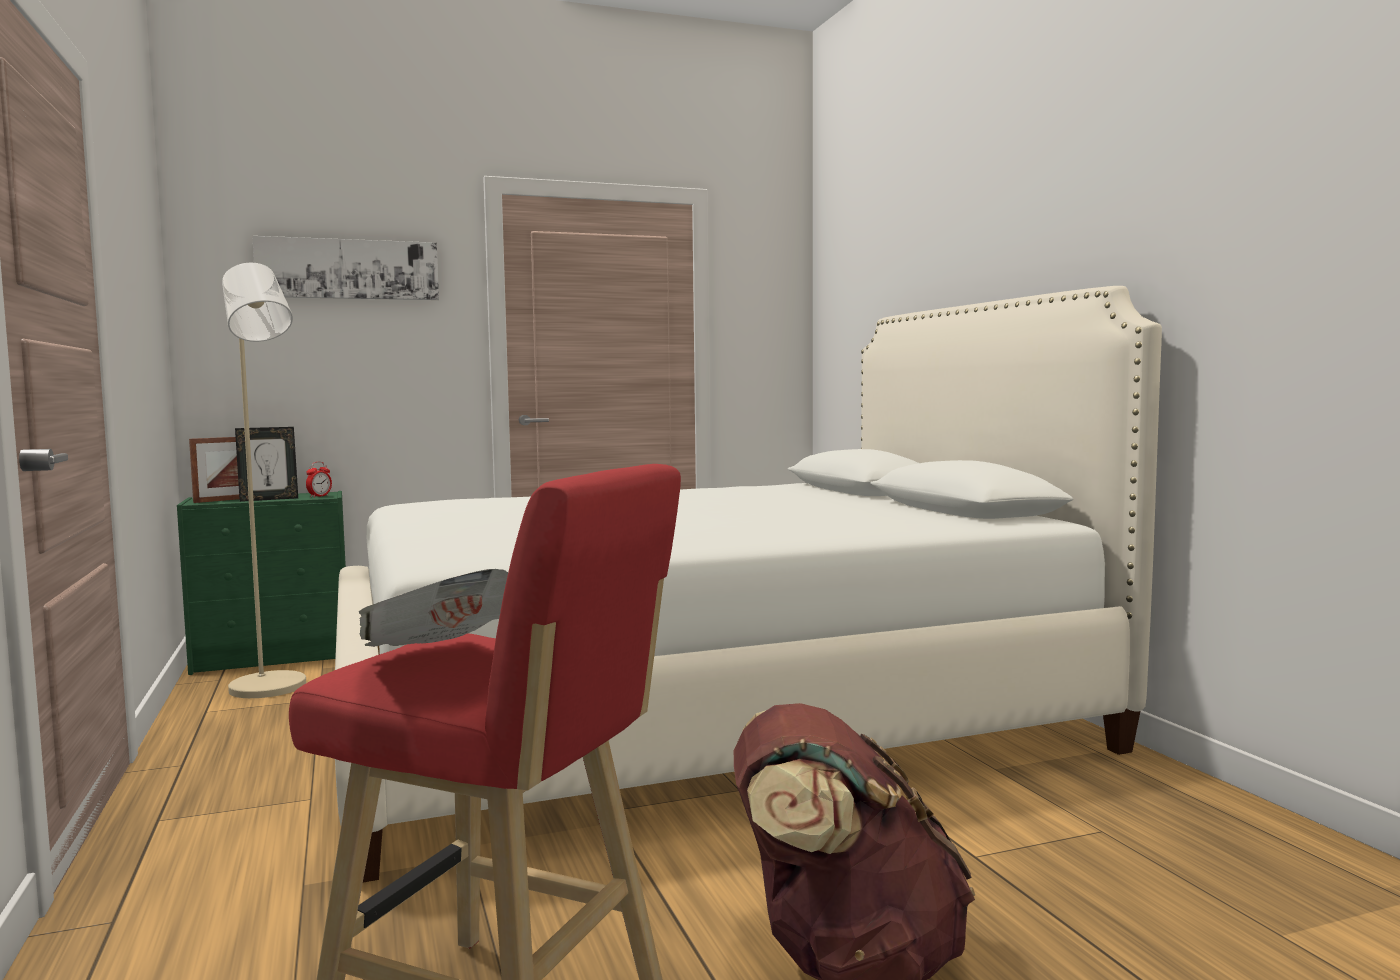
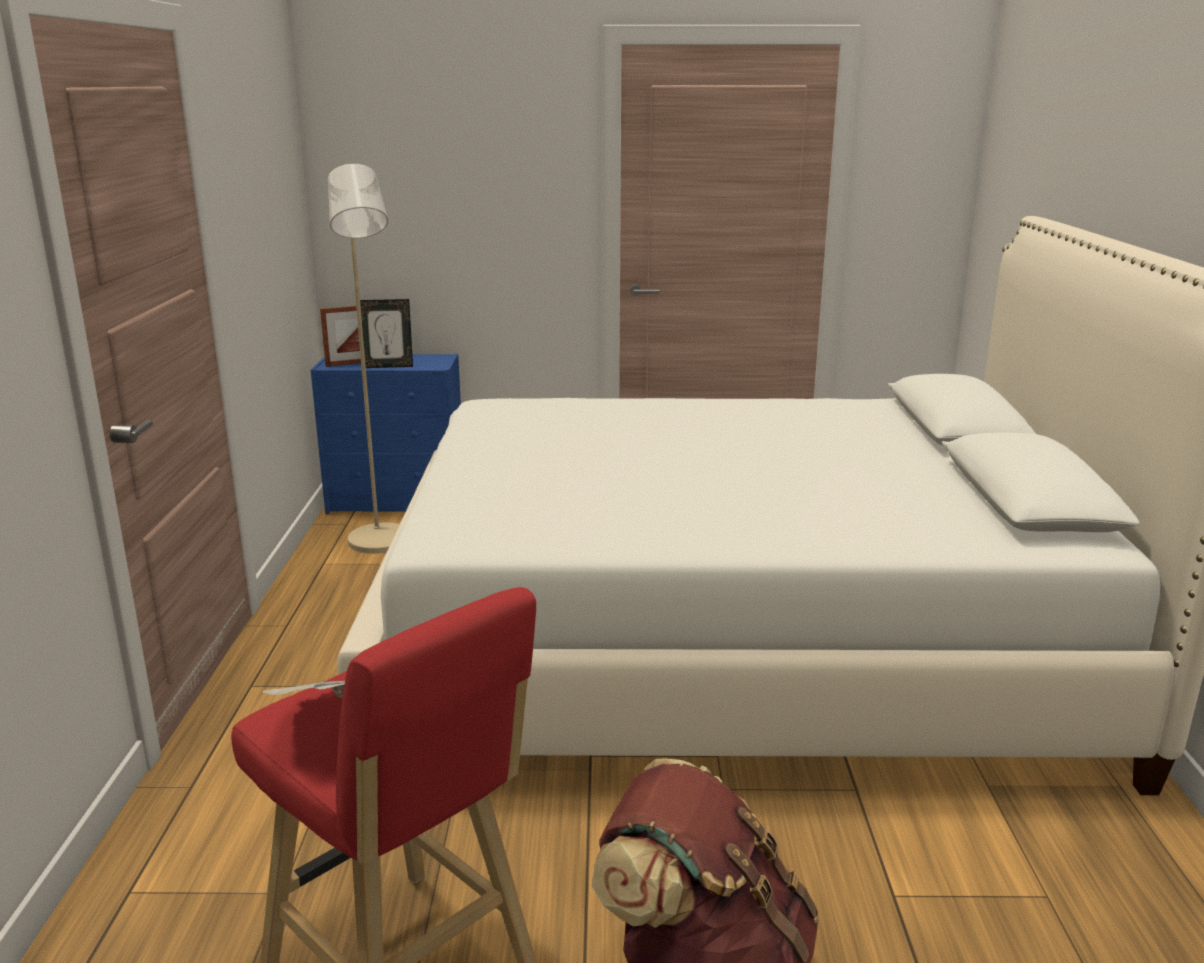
camera: 20 degrees right, 15 degrees up
(275, 657) = (399, 502): green dresser -> blue dresser
(319, 496) = (432, 365): alarm clock -> none
(348, 269) = (465, 134): picture -> none

